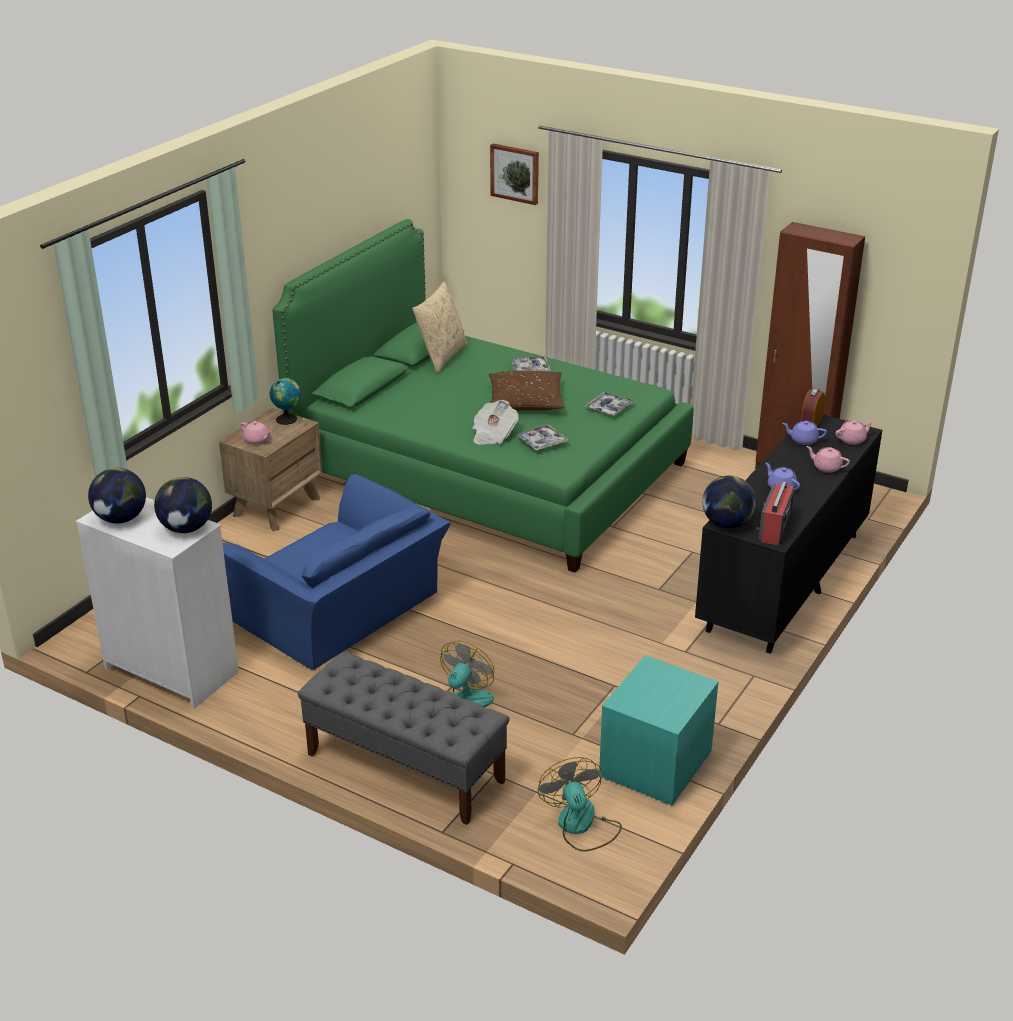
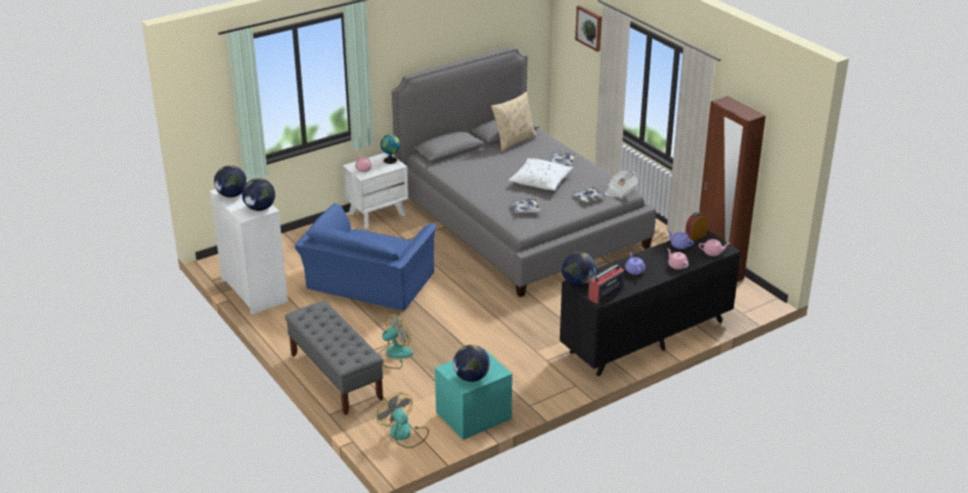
camera: 25 degrees right, 0 degrees up
(276, 506) = (377, 214): brown nightstand -> white nightstand
(342, 610) = (368, 283): blue armchair -> blue armchair turned 45 degrees clockwise
(488, 470) = (519, 222): green bed -> grey bed
(493, 435) = (501, 197): newspaper -> newspaper (620, 191)
(525, 401) = (540, 181): brown pillow -> white pillow
(581, 826) = (404, 434): fan -> fan turned 45 degrees counterclockwise
(668, 705) = (471, 377): none -> globe

